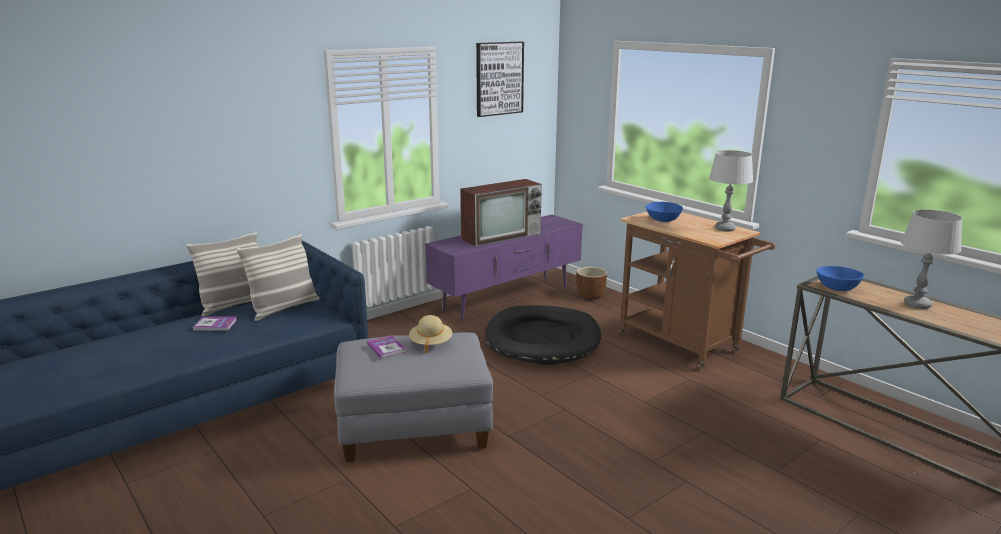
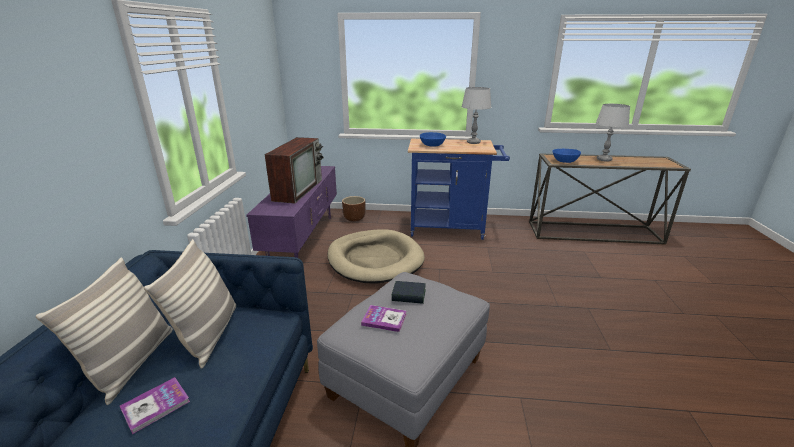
camera: 45 degrees left, 5 degrees up
(430, 343) = (408, 295): beige hat -> book
(499, 78) = (250, 48): picture -> none
(543, 339) = (375, 259): black dog bed -> beige dog bed
(683, 345) = (452, 228): brown cart -> blue cart

